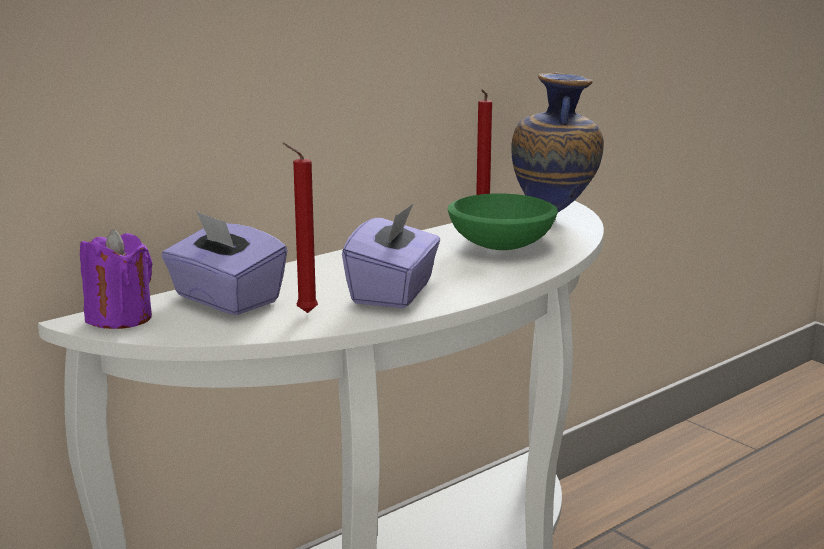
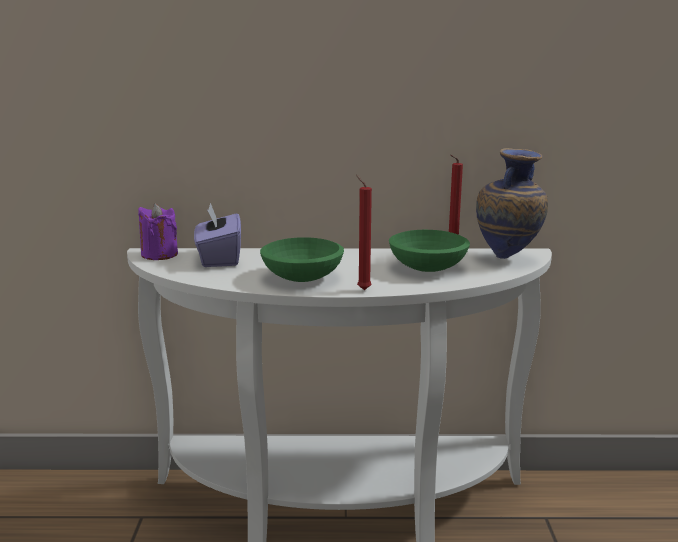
camera: 40 degrees right, 0 degrees up
(303, 312) = (236, 274): red candle -> red candle (362, 289)
(394, 292) = (303, 277): purple tissue box -> green bowl

